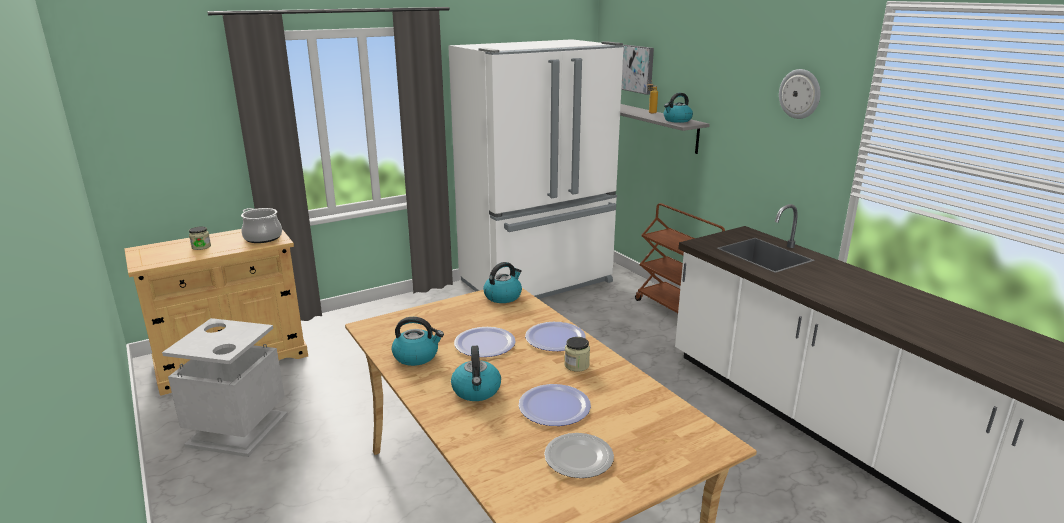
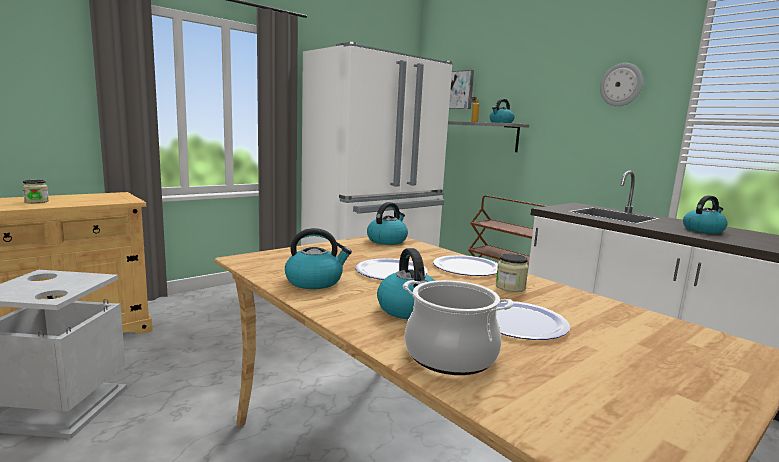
camera: 10 degrees left, 10 degrees down
(263, 238) = (111, 198): cooking pot -> cooking pot (450, 356)
(578, 458) = (604, 375): plate -> none
(839, 284) = (703, 230): none -> kettle

